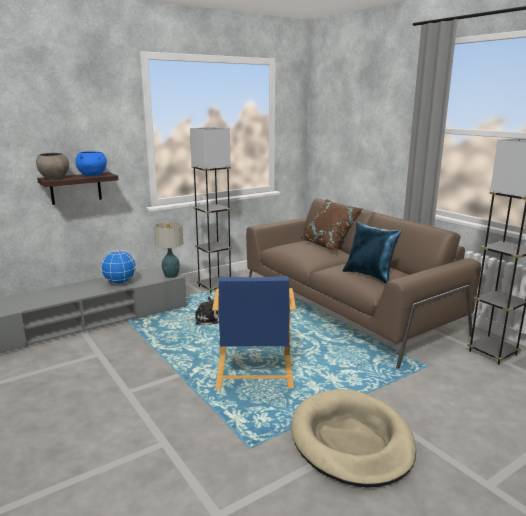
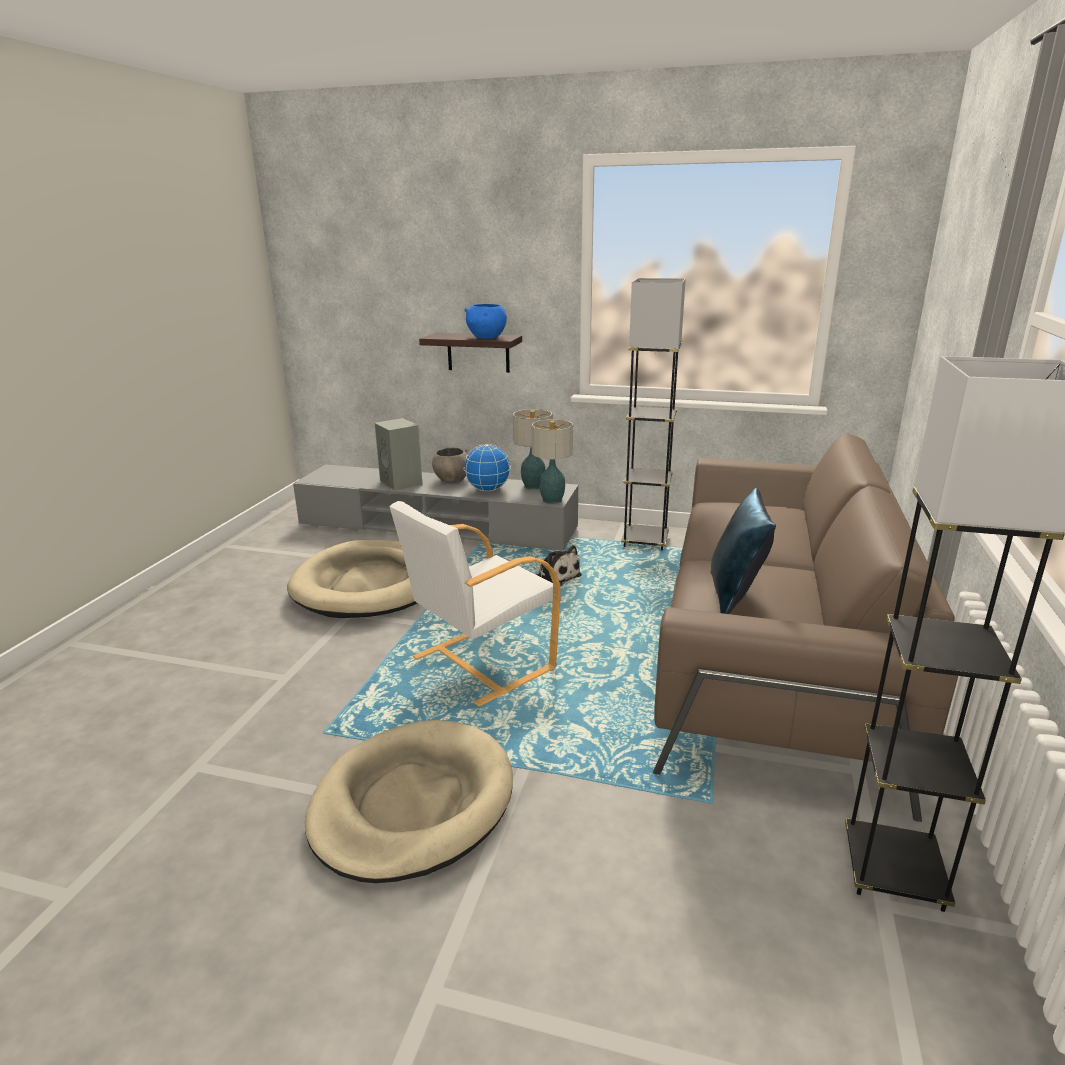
camera: 50 degrees right, 5 degrees up
(48, 298) = (402, 483): none -> grey speaker
(54, 178) = (443, 335): grey bowl -> grey bowl (452, 480)
(104, 371) = (370, 584): none -> beige dog bed
(143, 272) = (533, 486): none -> table lamp
(254, 372) = (480, 663): blue armchair -> white armchair
(329, 245) = (801, 527): brown pillow -> none

